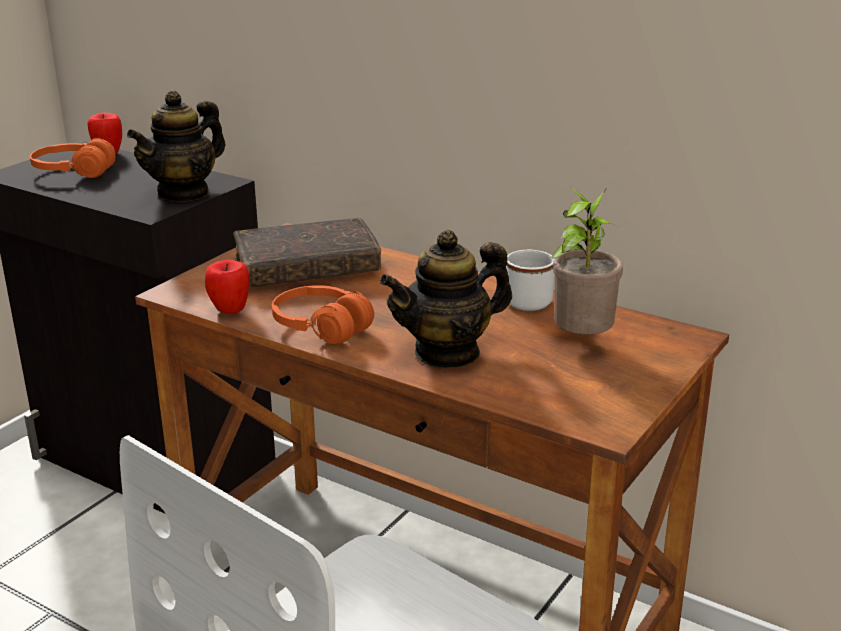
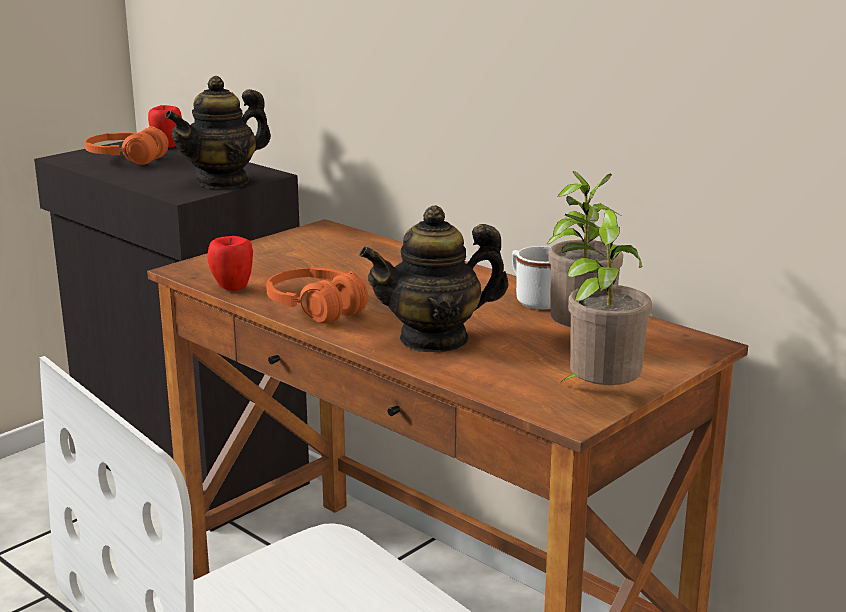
camera: 10 degrees right, 5 degrees down
(307, 268) = (326, 258): brown book -> none
(622, 402) = (599, 396): none -> potted plant

